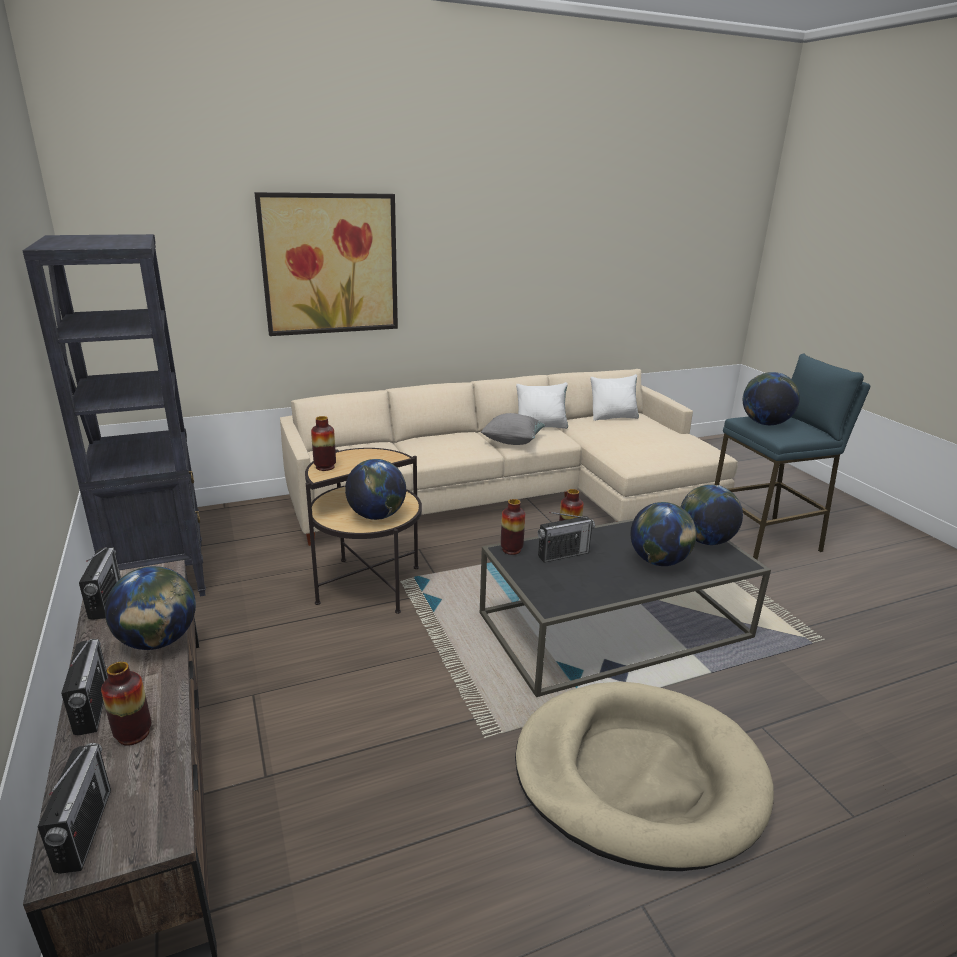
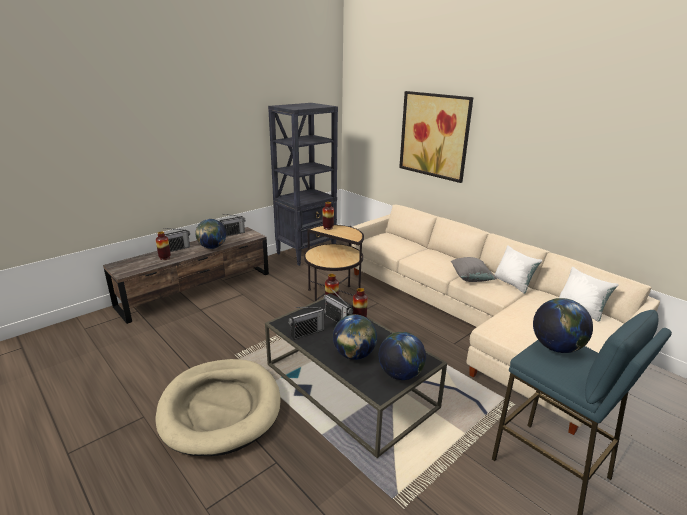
camera: 70 degrees right, 0 degrees up
(84, 830) = (126, 263): radio -> radio (307, 332)
(377, 516) = (325, 259): globe -> none

